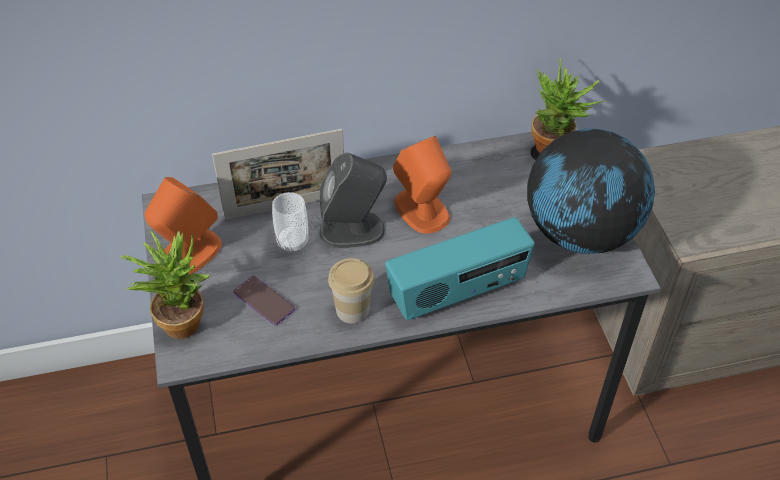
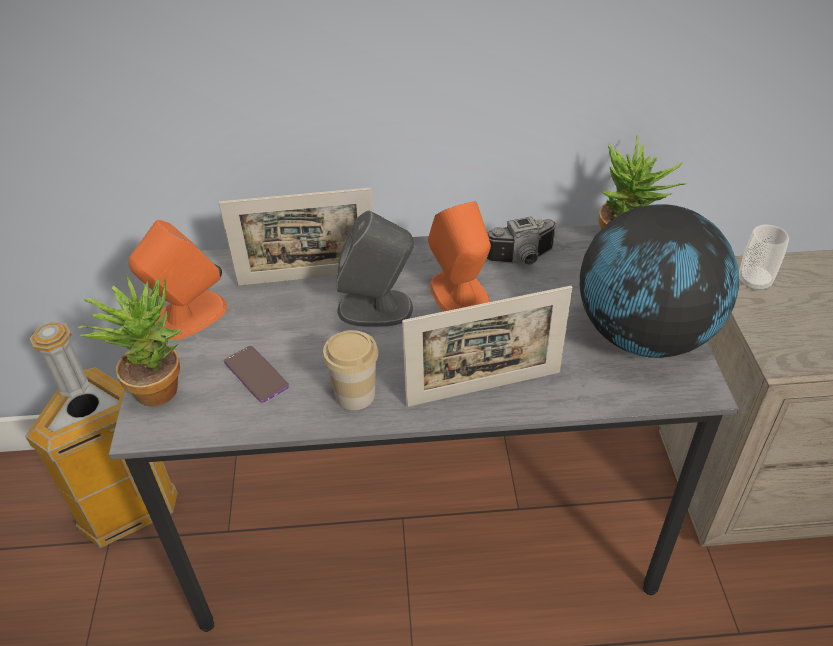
camera: 10 degrees right, 5 degrees down
(116, 425) = (128, 509): none -> trash can
(292, 242) = (305, 315): cup -> cup (754, 282)
(458, 293) = (484, 388): radio -> picture frame
(470, 172) = (523, 259): none -> camera

